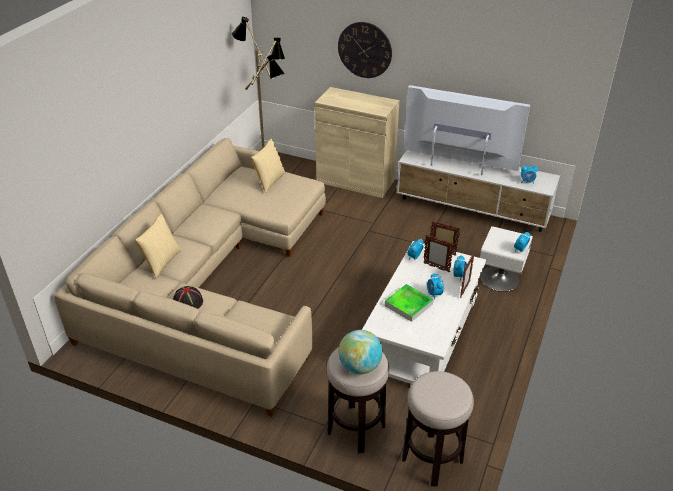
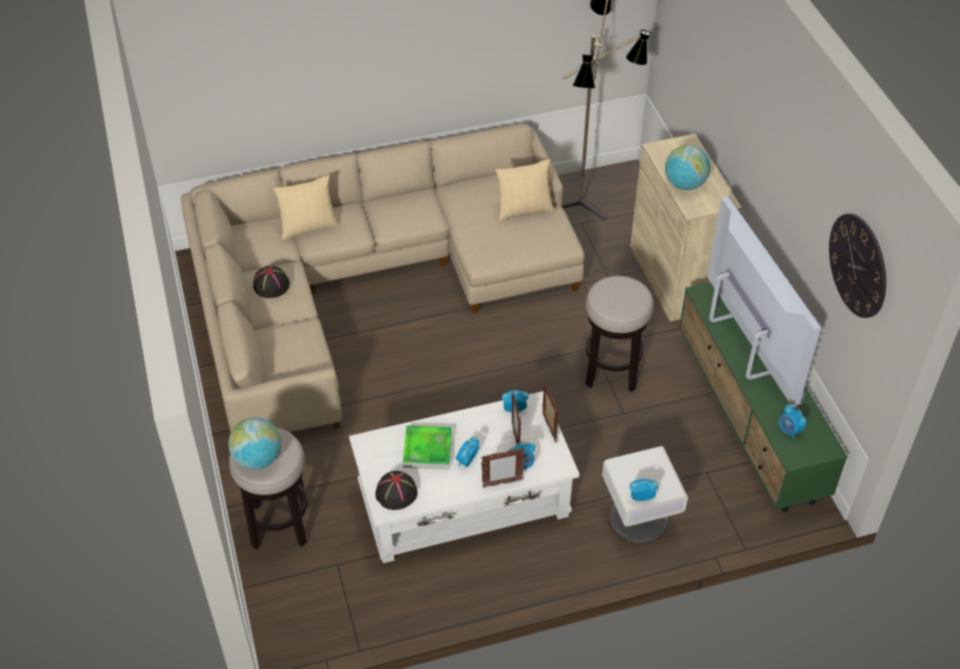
camera: 50 degrees right, 10 degrees up
(361, 105) = (685, 184): none -> globe
(365, 50) = (729, 112): wall clock -> wall clock (858, 265)
(429, 335) = (396, 493): none -> black hat
(432, 460) = (292, 609): stool -> stool (611, 371)
(473, 210) = (749, 419): white tv stand -> green tv stand

